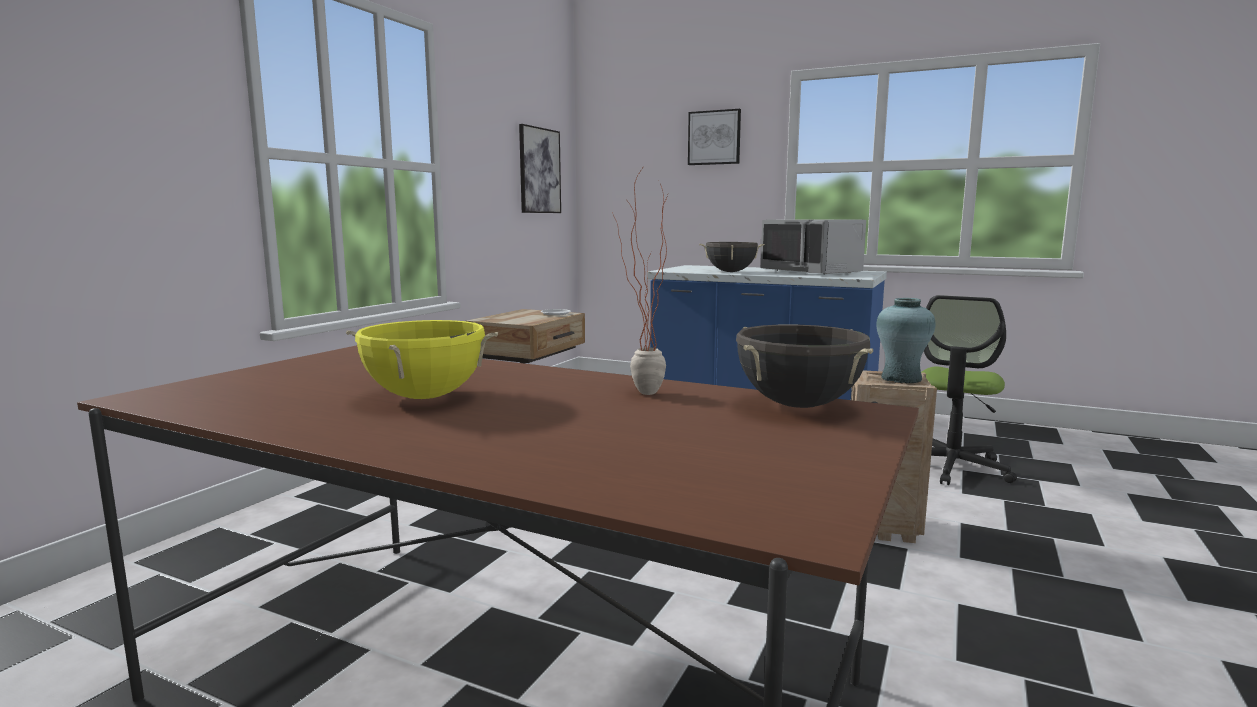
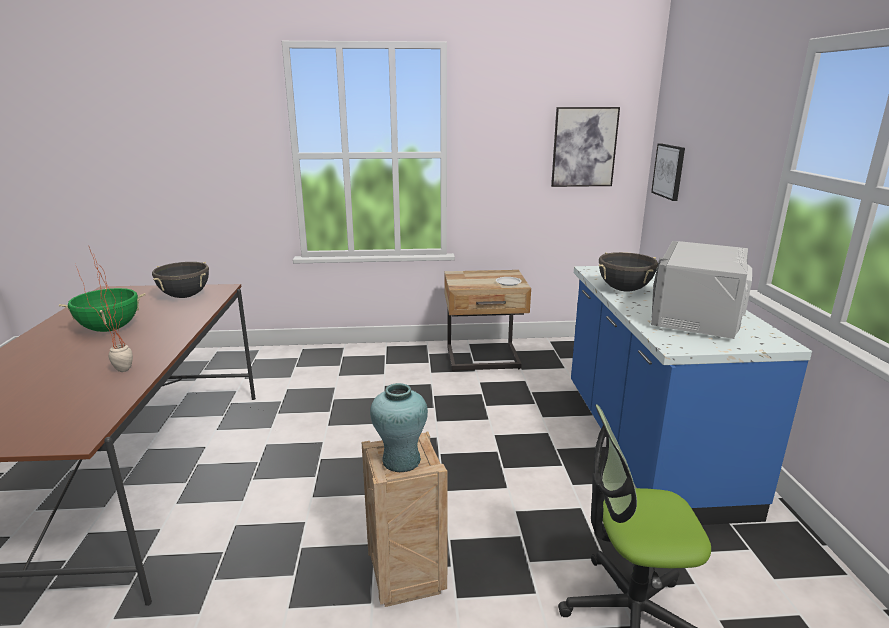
camera: 60 degrees right, 10 degrees up
(425, 397) = (110, 329): yellow cooking pot -> green cooking pot
(714, 137) = (735, 123): picture -> picture (669, 171)
(799, 405) = (92, 414): black cooking pot -> black cooking pot (185, 296)

